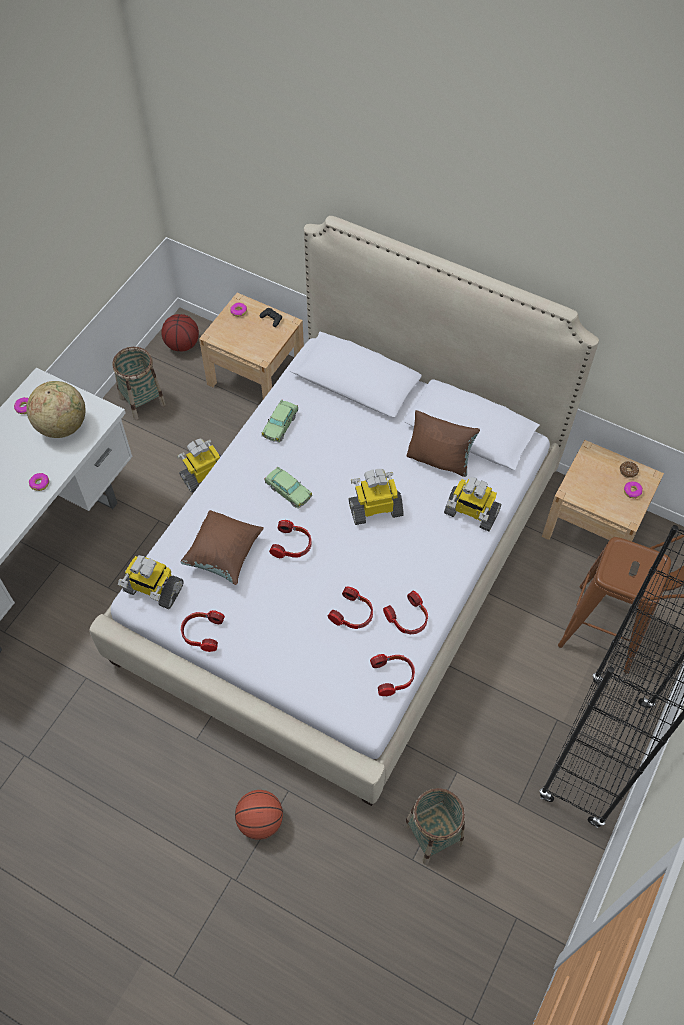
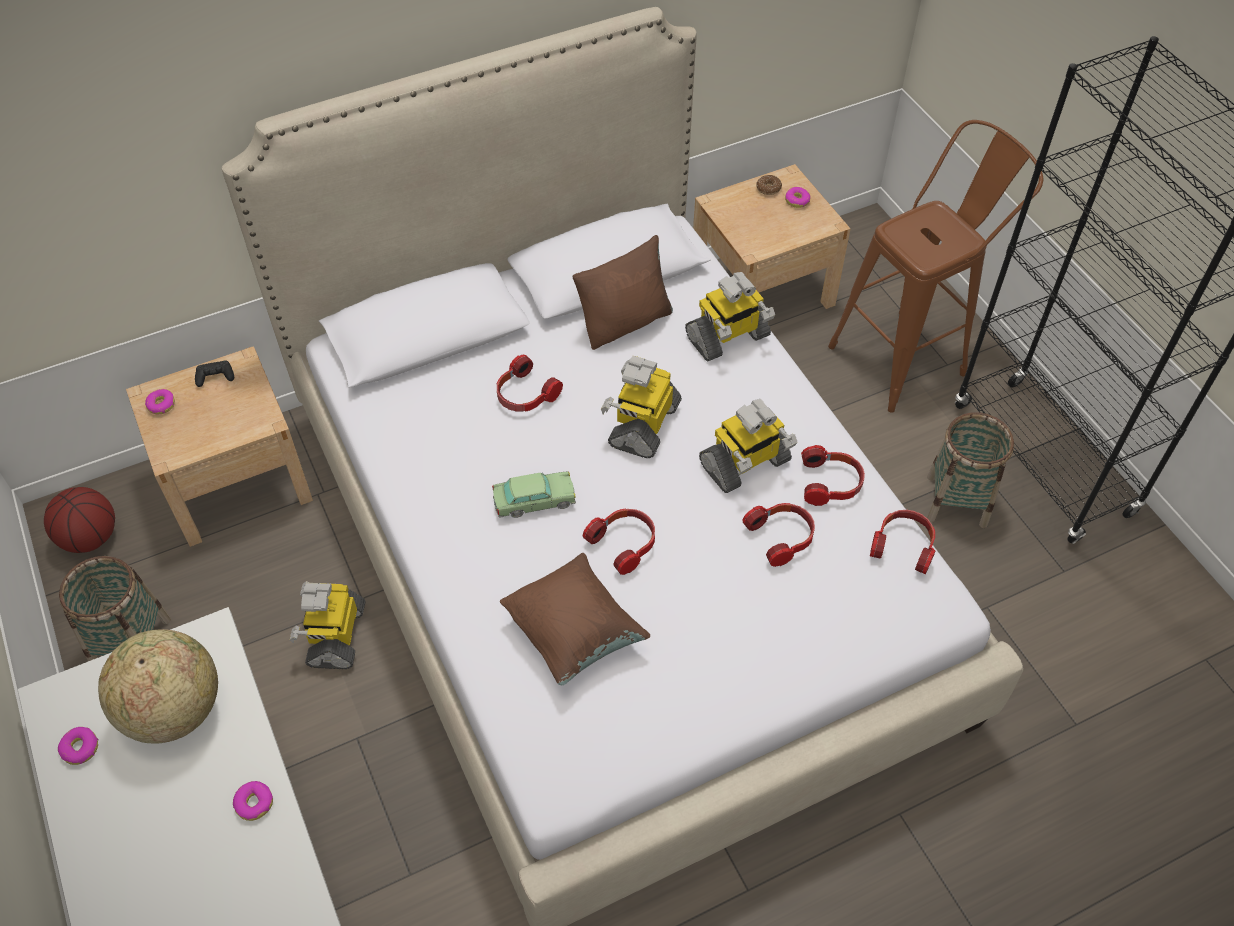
camera: 55 degrees left, 5 degrees down
(153, 589) = (559, 758): toy robot -> toy robot (745, 464)
(202, 633) = (680, 733): headphones -> headphones (525, 395)
(260, 820) = (923, 875): basketball -> none
(280, 425) = (418, 451): toy car -> none
(433, 835) = (1056, 682): basket -> basket (957, 501)

